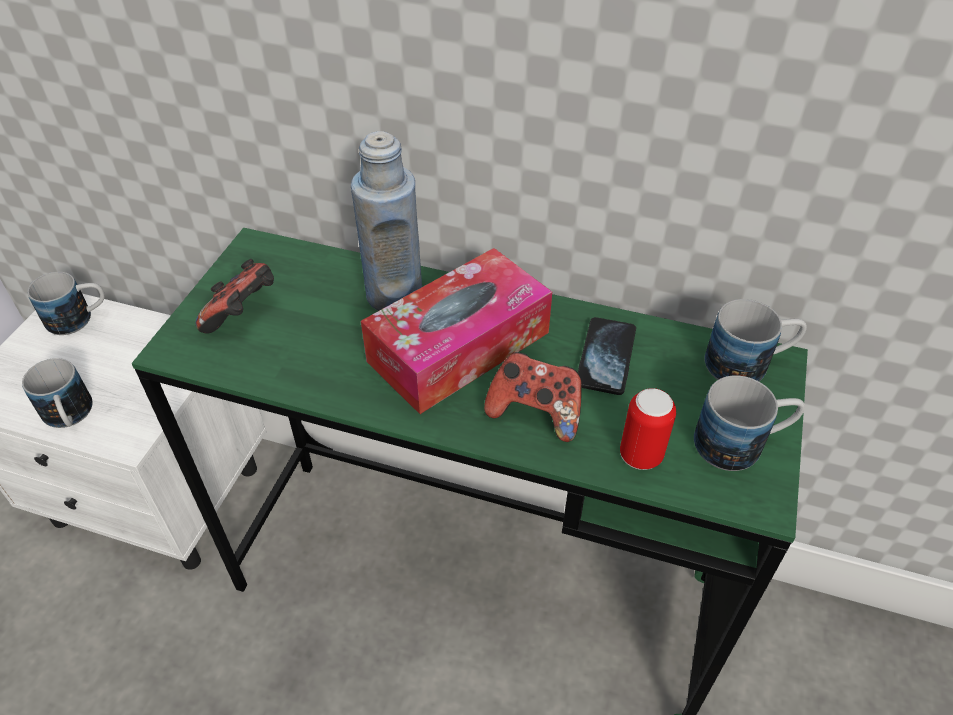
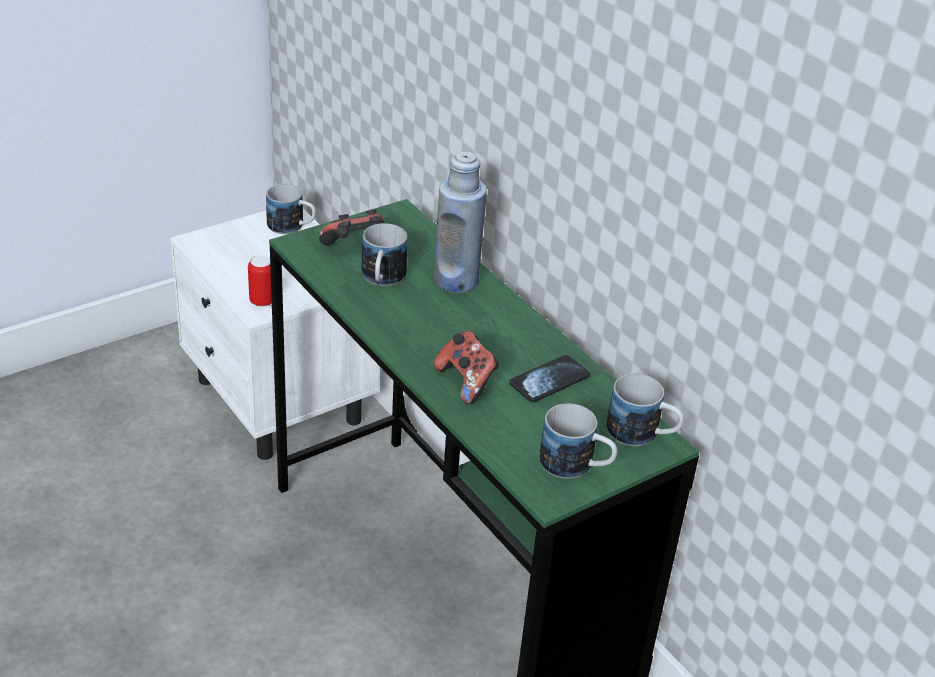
camera: 35 degrees right, 10 degrees down
(70, 417) = (237, 281): mug -> mug (382, 280)
(459, 347) = (462, 327): tissue box -> none
(640, 455) = (503, 436): can -> can (262, 301)

